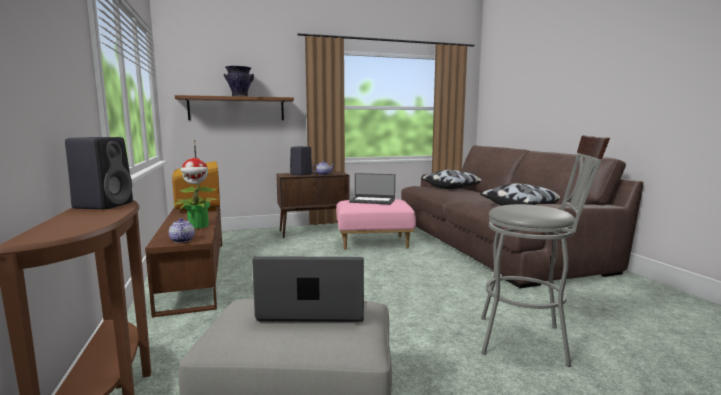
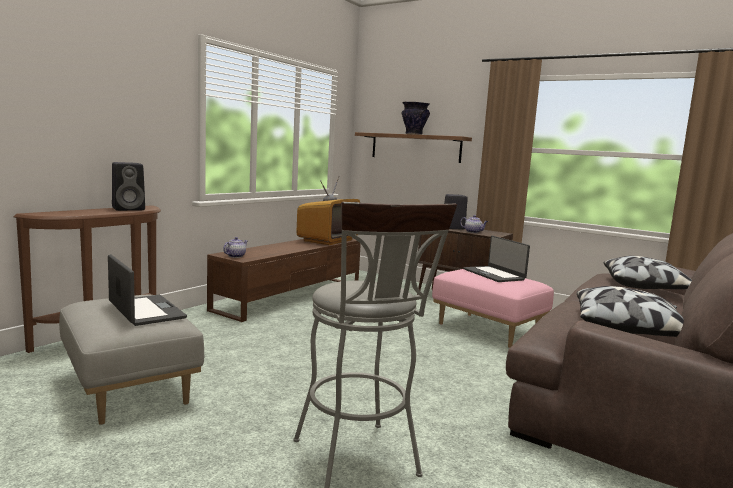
camera: 50 degrees right, 0 degrees up
(198, 226) = (276, 251): potted plant -> none

